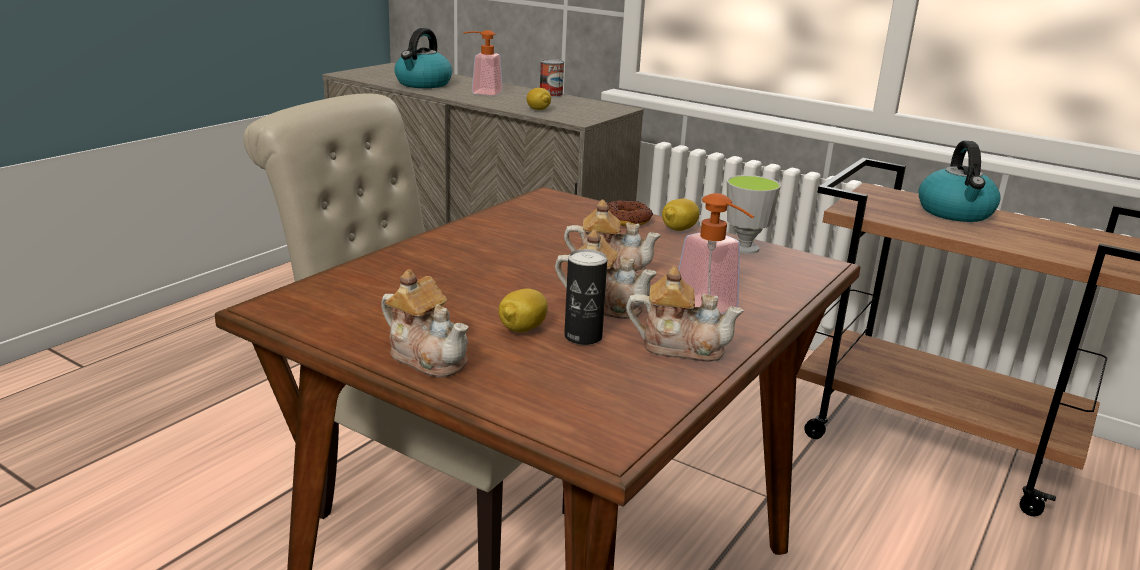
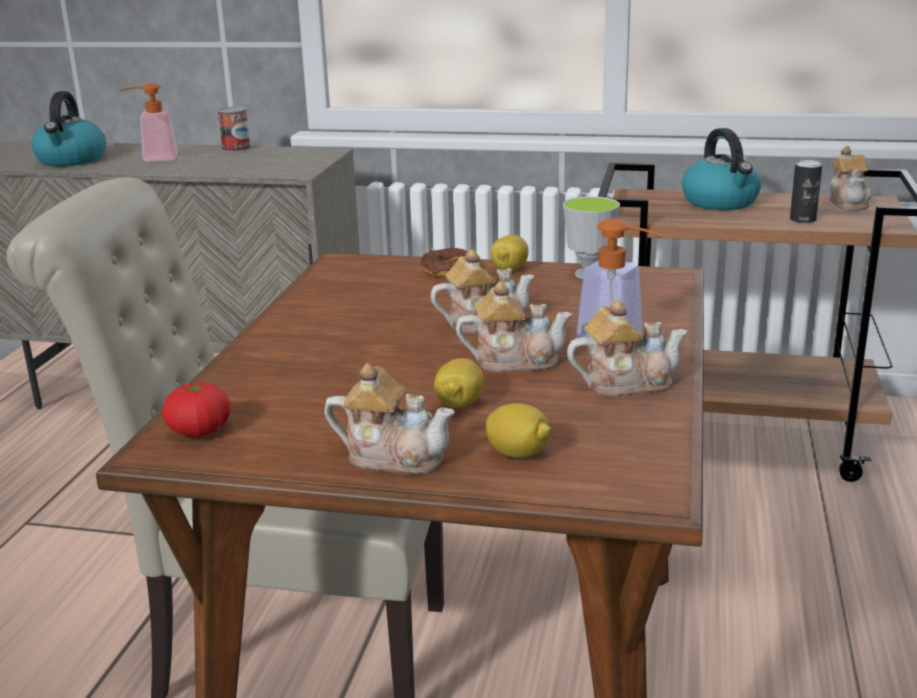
camera: 20 degrees left, 0 degrees up
(310, 300) = (199, 431): none -> tomato
(538, 109) = (240, 168): lemon -> lemon (518, 453)
(583, 337) = (526, 397): can -> can (802, 220)
(1092, 237) = (849, 203): none -> teapot

